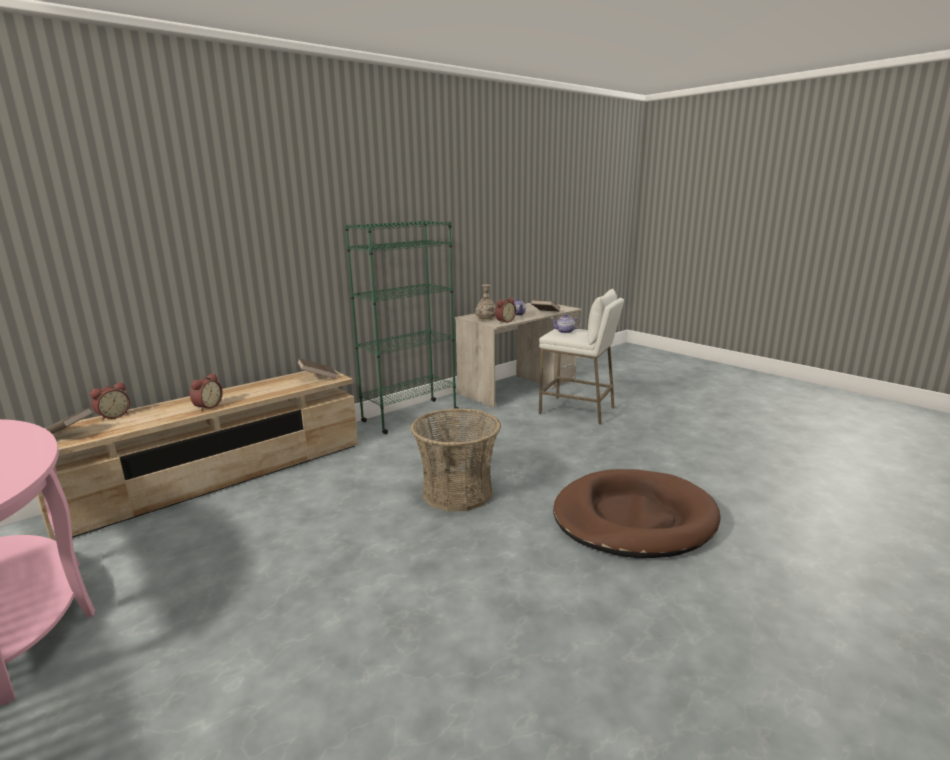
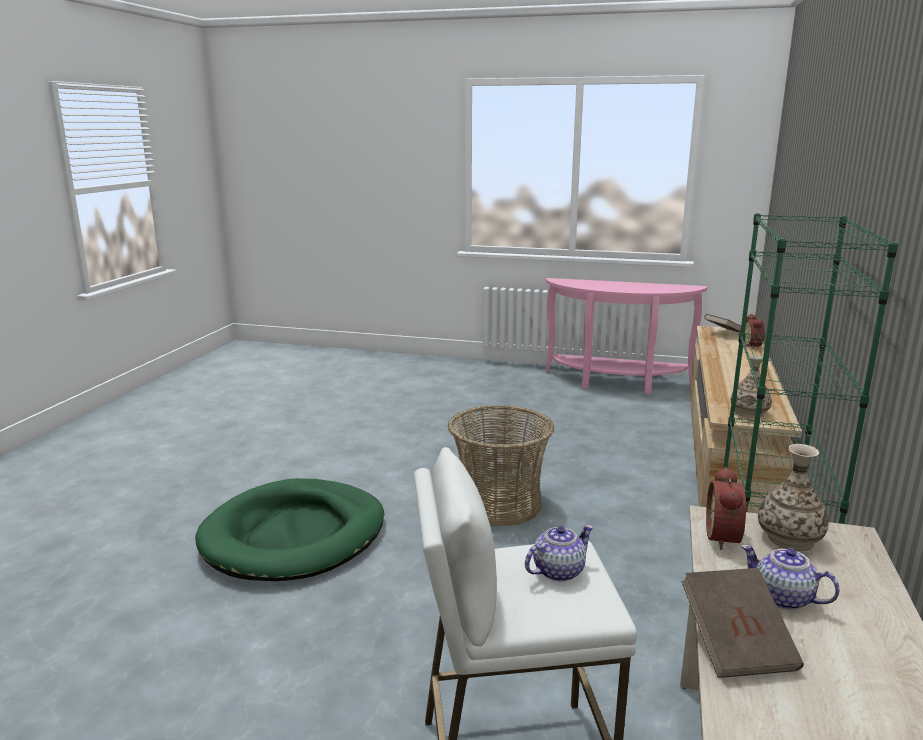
camera: 145 degrees right, 0 degrees up
(207, 406) = (722, 365): alarm clock -> none
(318, 377) = (748, 413): brown book -> vase
(633, 519) = (294, 535): brown dog bed -> green dog bed

